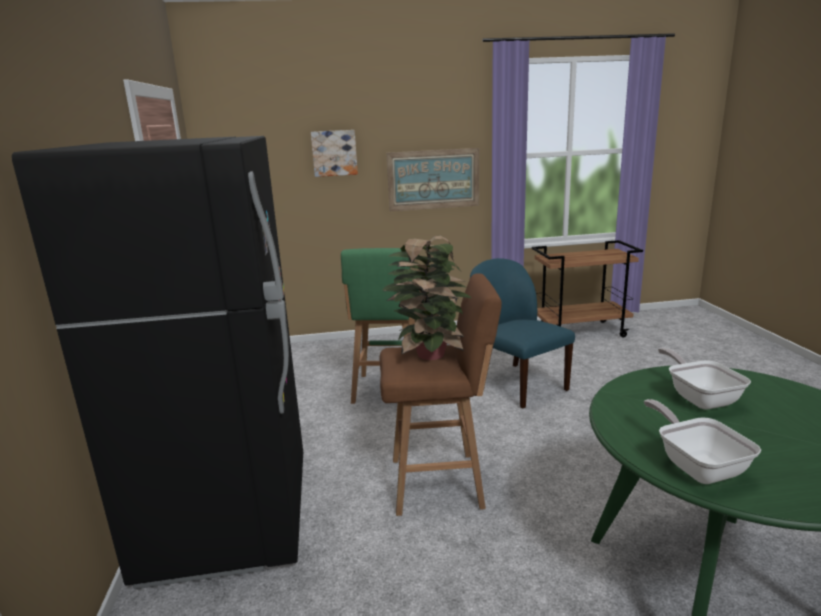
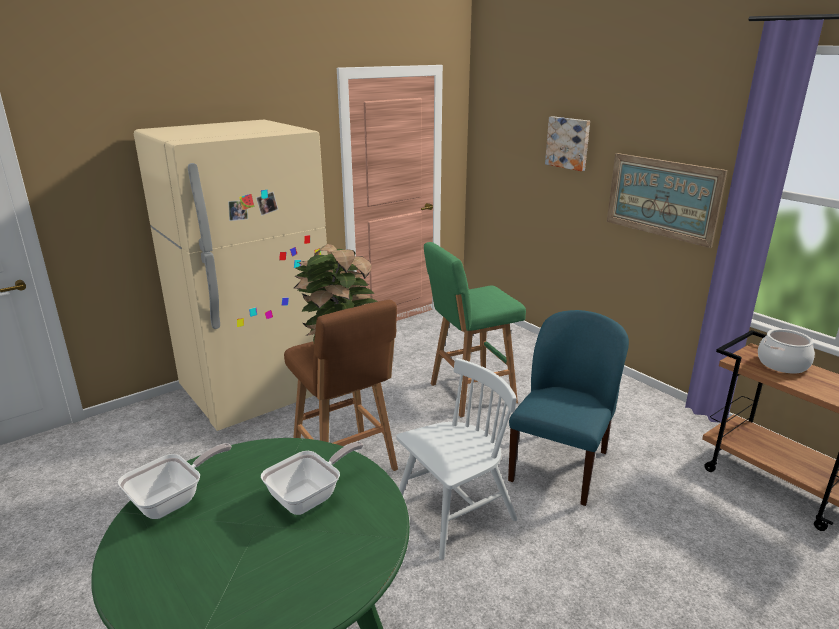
camera: 60 degrees right, 5 degrees up
(230, 517) = (258, 392): black fridge -> beige fridge
(547, 443) = (454, 513): none -> white chair
(566, 256) = (782, 364): none -> cooking pot

